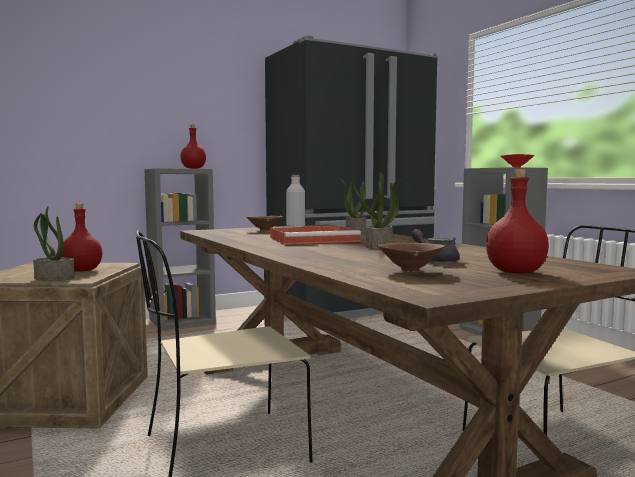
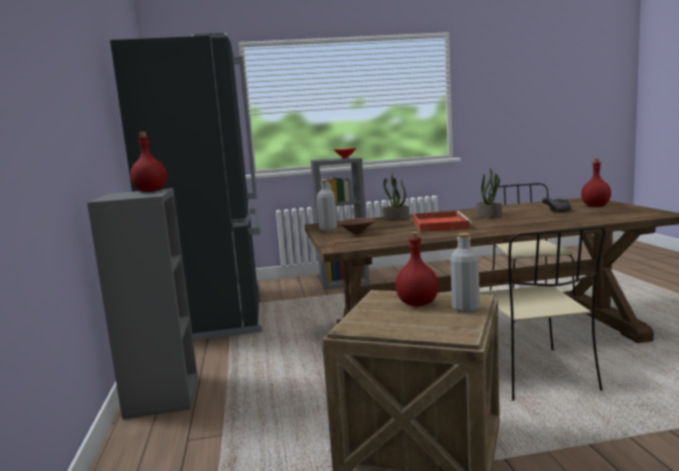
camera: 70 degrees left, 5 degrees up
(53, 278) = (465, 309): potted plant -> grey bottle
(410, 271) = (598, 214): brown bowl -> none

